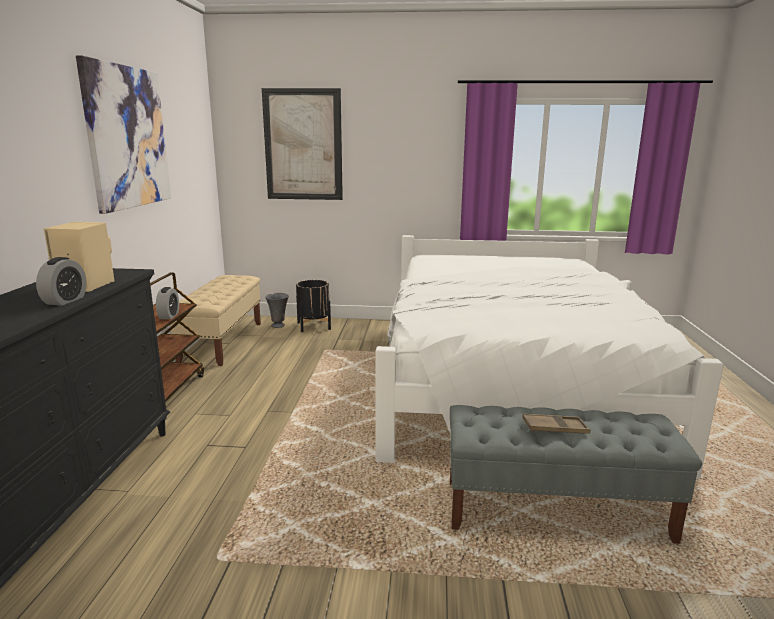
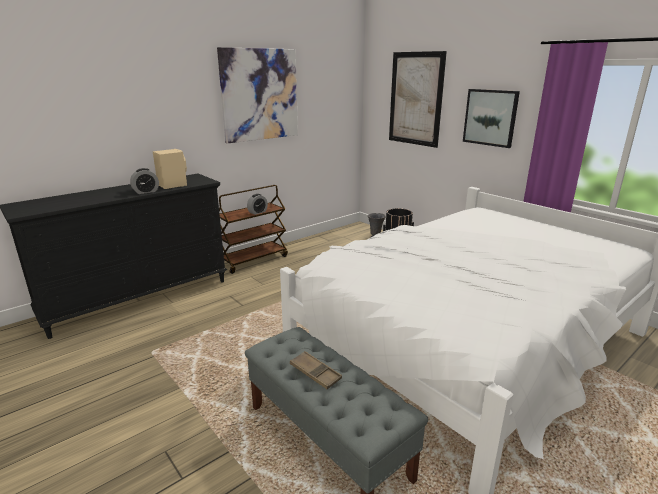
camera: 45 degrees right, 5 degrees up
(222, 342) = (327, 238): beige bench -> none
(405, 159) = (490, 117): none -> picture

